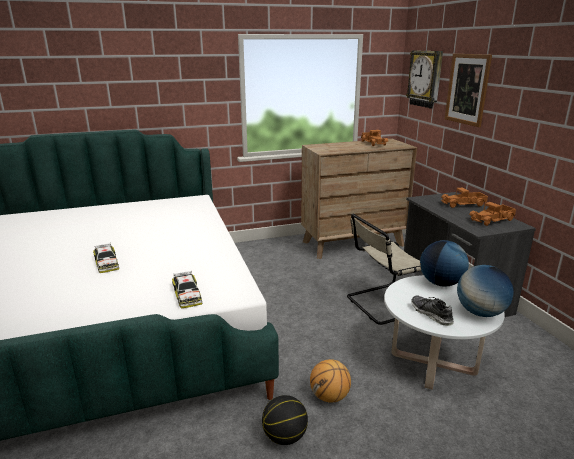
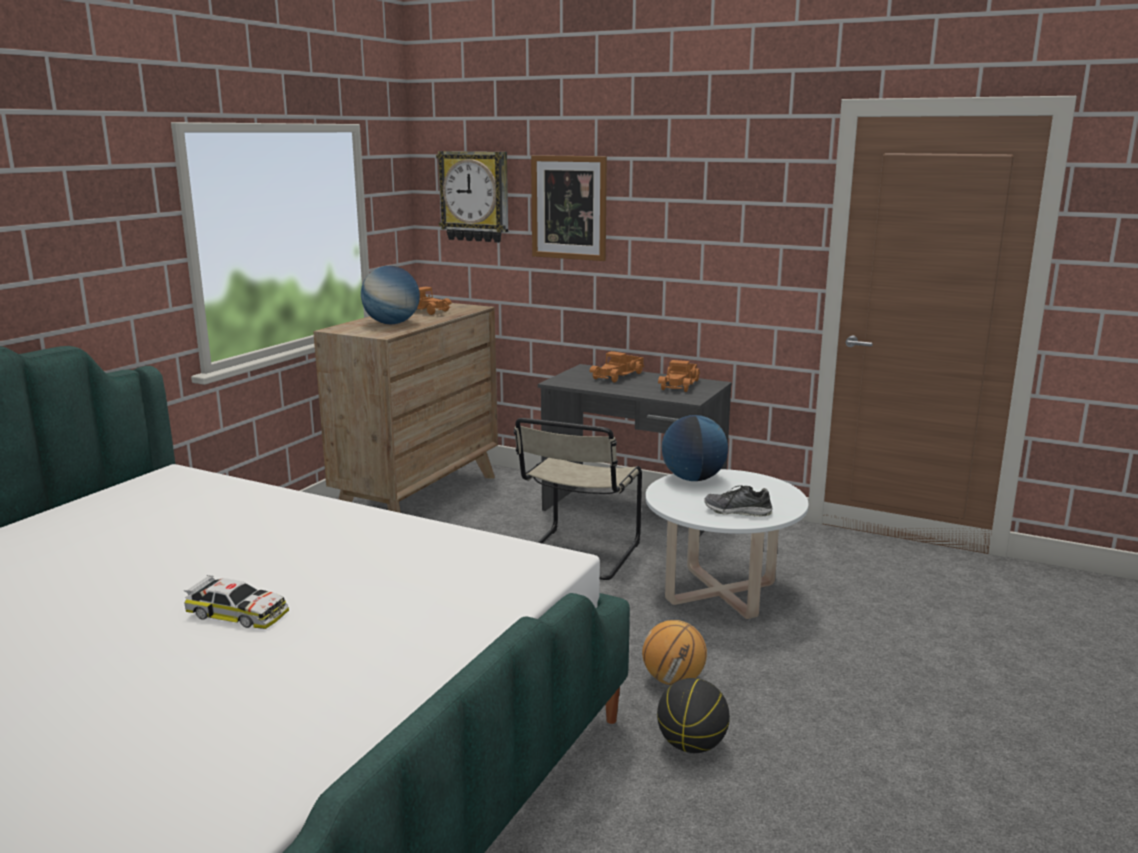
camera: 45 degrees left, 5 degrees down
(187, 295) = (484, 591): toy car -> none
(480, 312) = (774, 492): globe -> globe (392, 323)

